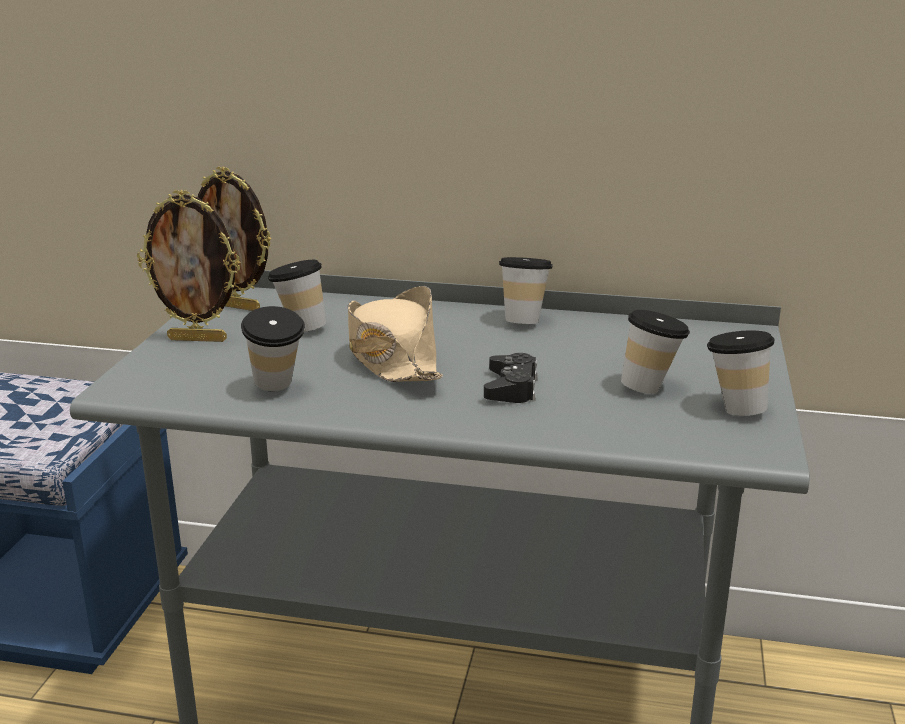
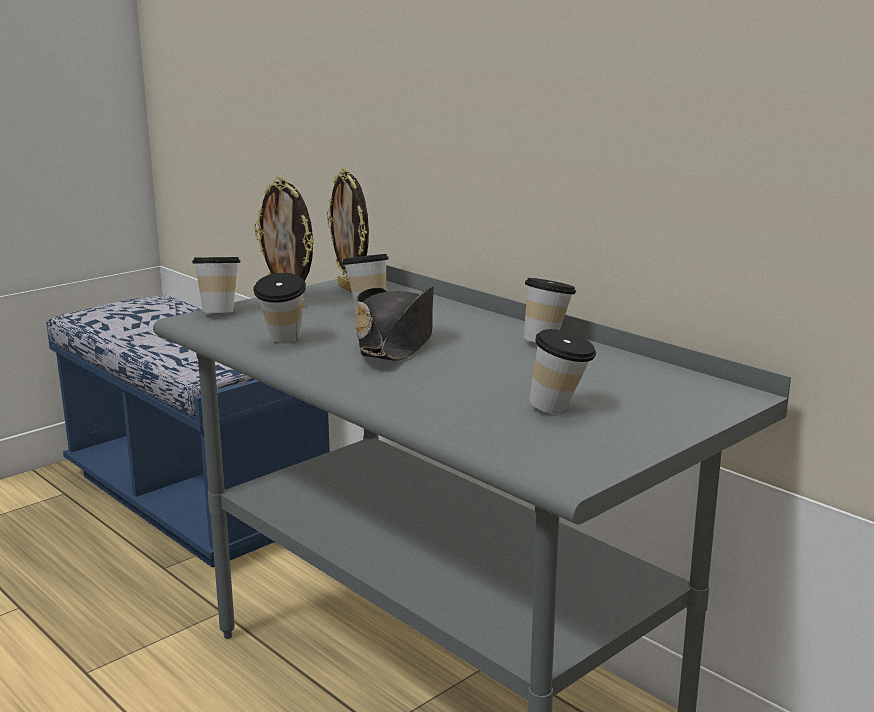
camera: 35 degrees right, 5 degrees down
(392, 357) = (396, 342): beige hat -> black hat
(511, 387) = (445, 381): black game controller -> none
(734, 408) = (605, 442): cup -> cup (219, 312)

